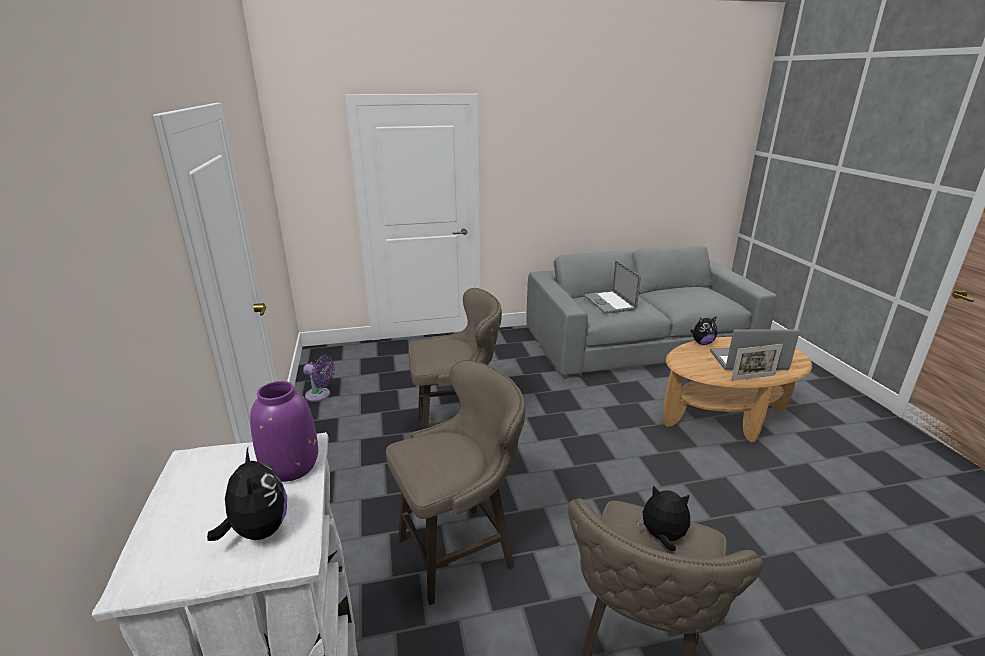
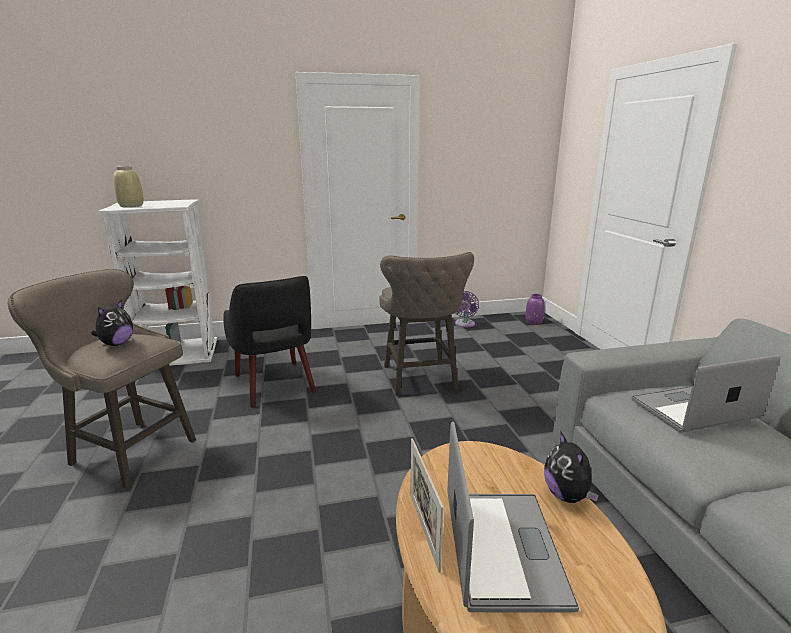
camera: 90 degrees right, 5 degrees down
(258, 530) = (131, 206): plush toy -> beige vase
(290, 466) = (166, 205): purple vase -> purple vase (533, 321)
(460, 550) = (275, 384): beige stool -> black armchair

